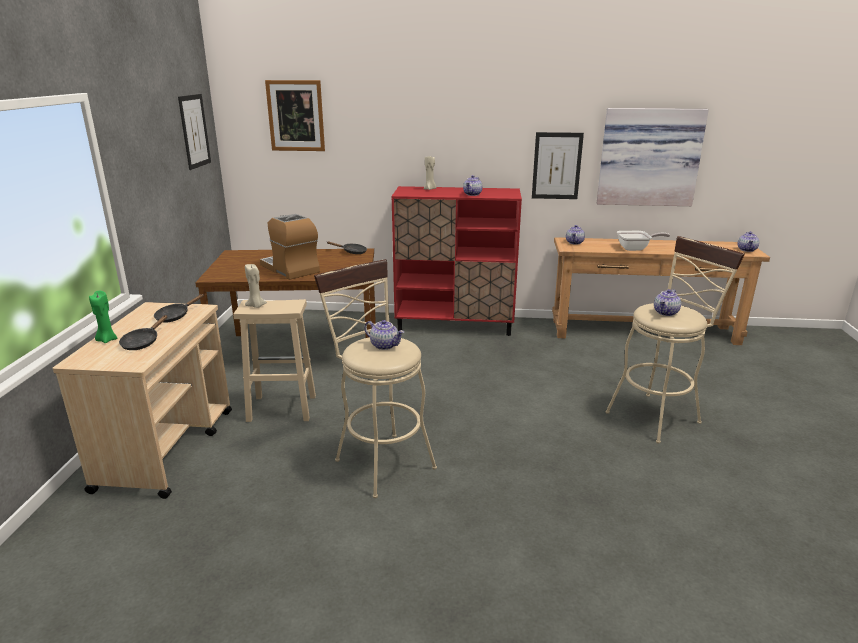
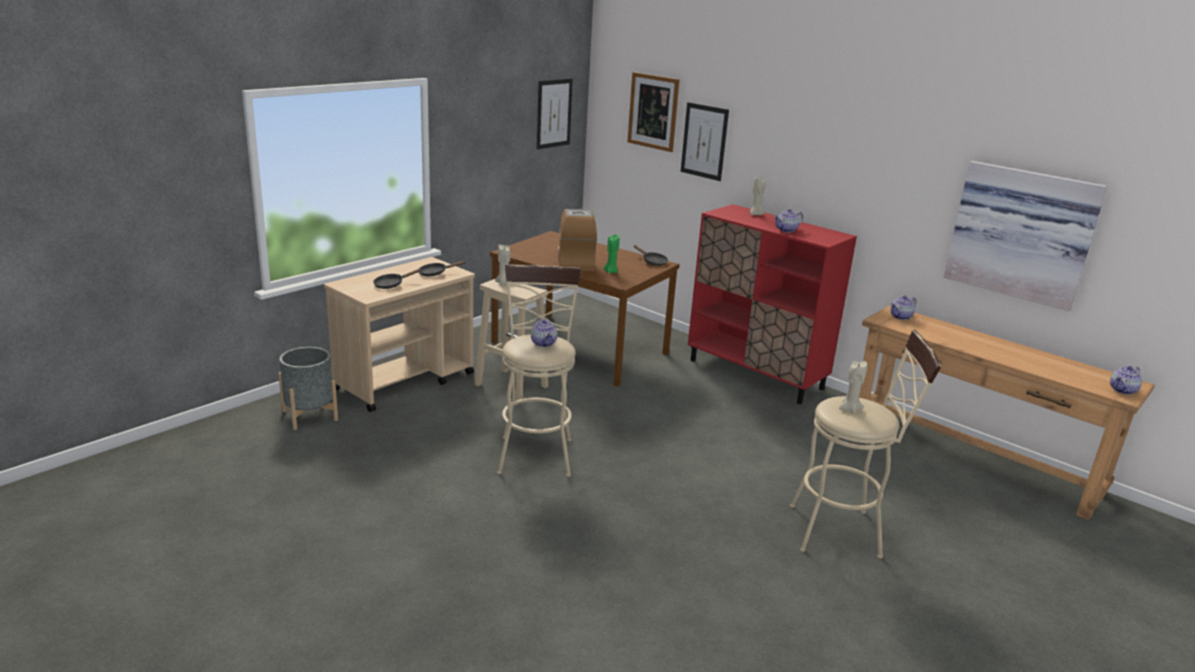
camera: 35 degrees right, 0 degrees up
(92, 537) = (310, 415): none -> grey planter
(107, 340) = (374, 276): green candle -> green candle (611, 271)
(556, 166) = (905, 219): picture -> picture (704, 141)
(636, 249) = (964, 344): frying pan -> none
(666, 313) = (849, 409): teapot -> beige candle

